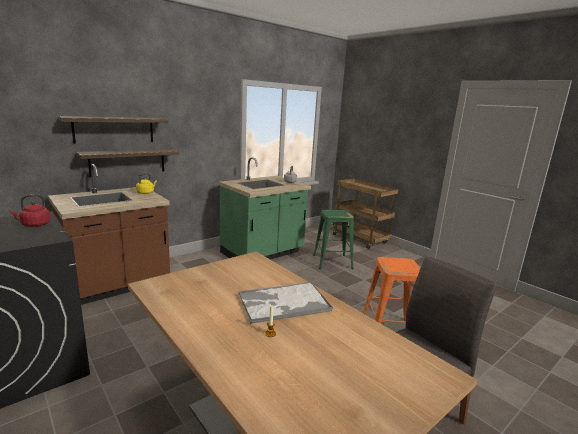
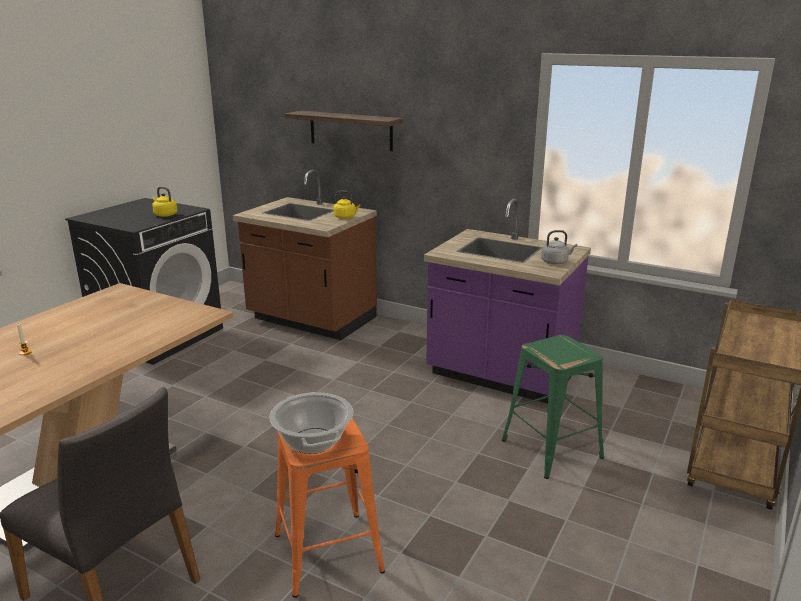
camera: 70 degrees right, 5 degrees up
(34, 225) = (164, 215): red kettle -> yellow kettle
(128, 162) = (363, 174): shelf -> none
(262, 253) = (500, 375): green counter -> purple counter
(283, 303) = (89, 348): tray -> none
(403, 267) = (313, 441): none -> cooking pot

